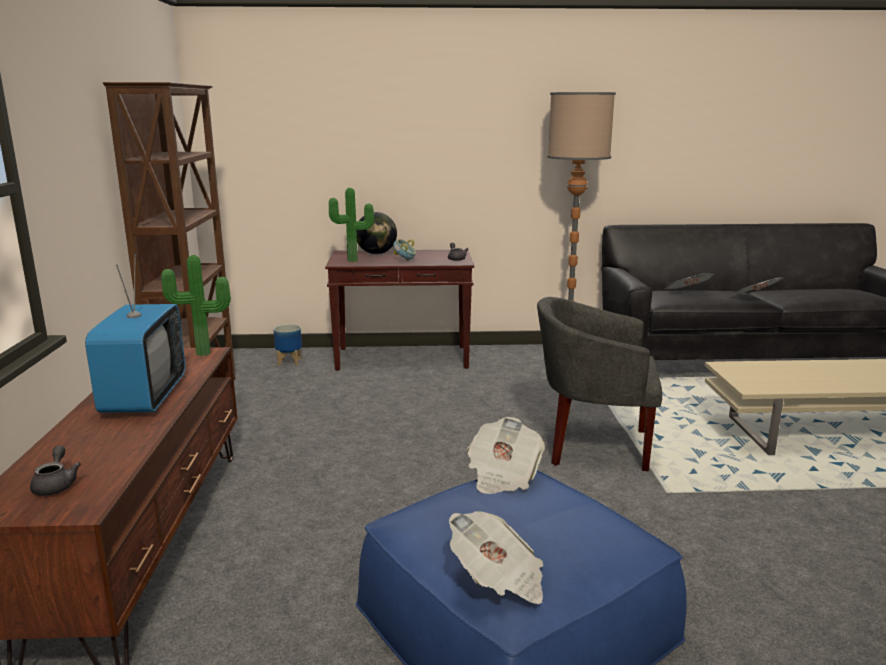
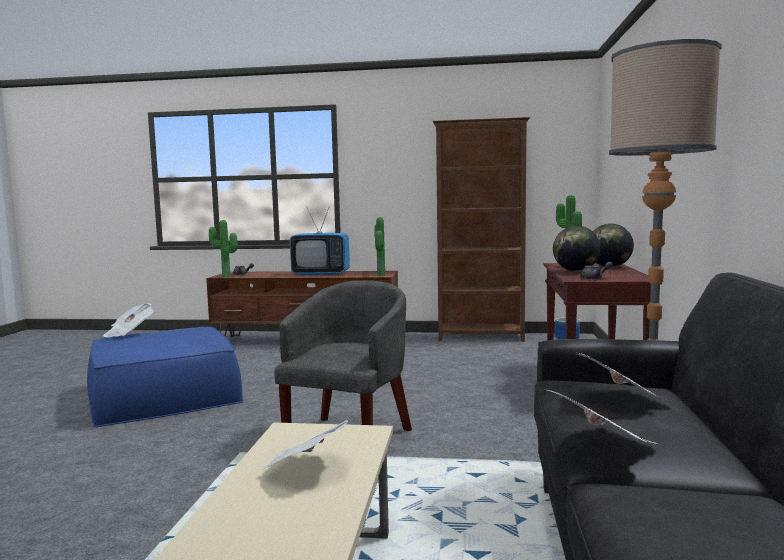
camera: 100 degrees right, 10 degrees down
(104, 497) = (225, 277): none -> potted plant
(404, 261) = (575, 271): bowl -> globe
(502, 475) = (214, 337): newspaper -> newspaper (305, 468)

